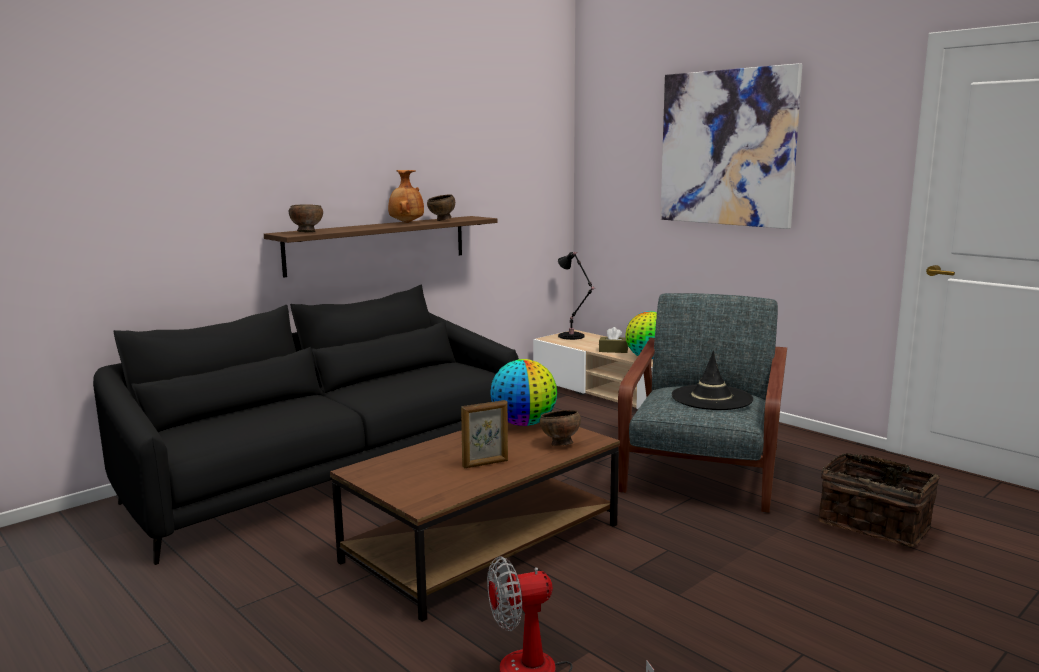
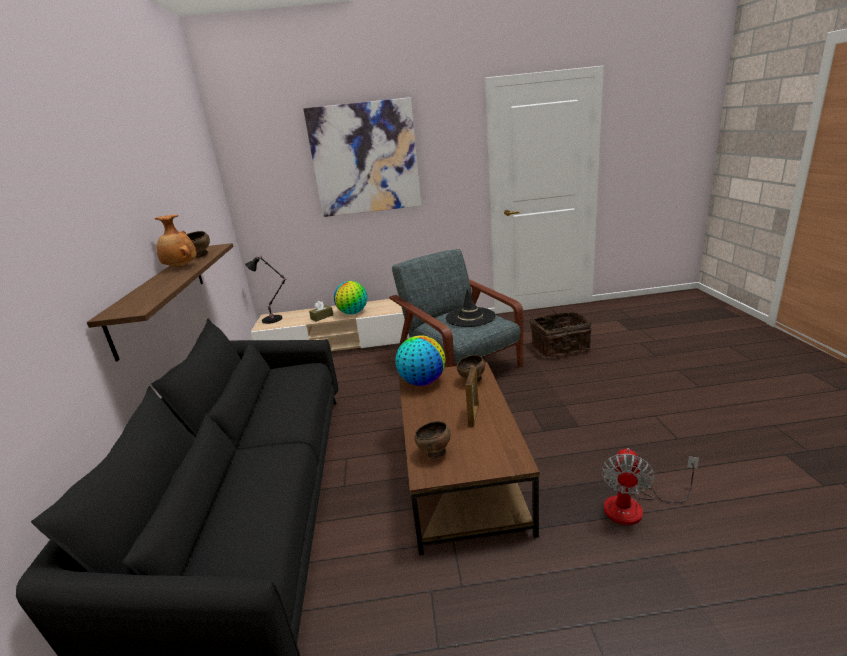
camera: 50 degrees left, 10 degrees up
(306, 233) = (140, 304): brown bowl -> brown bowl (434, 454)

